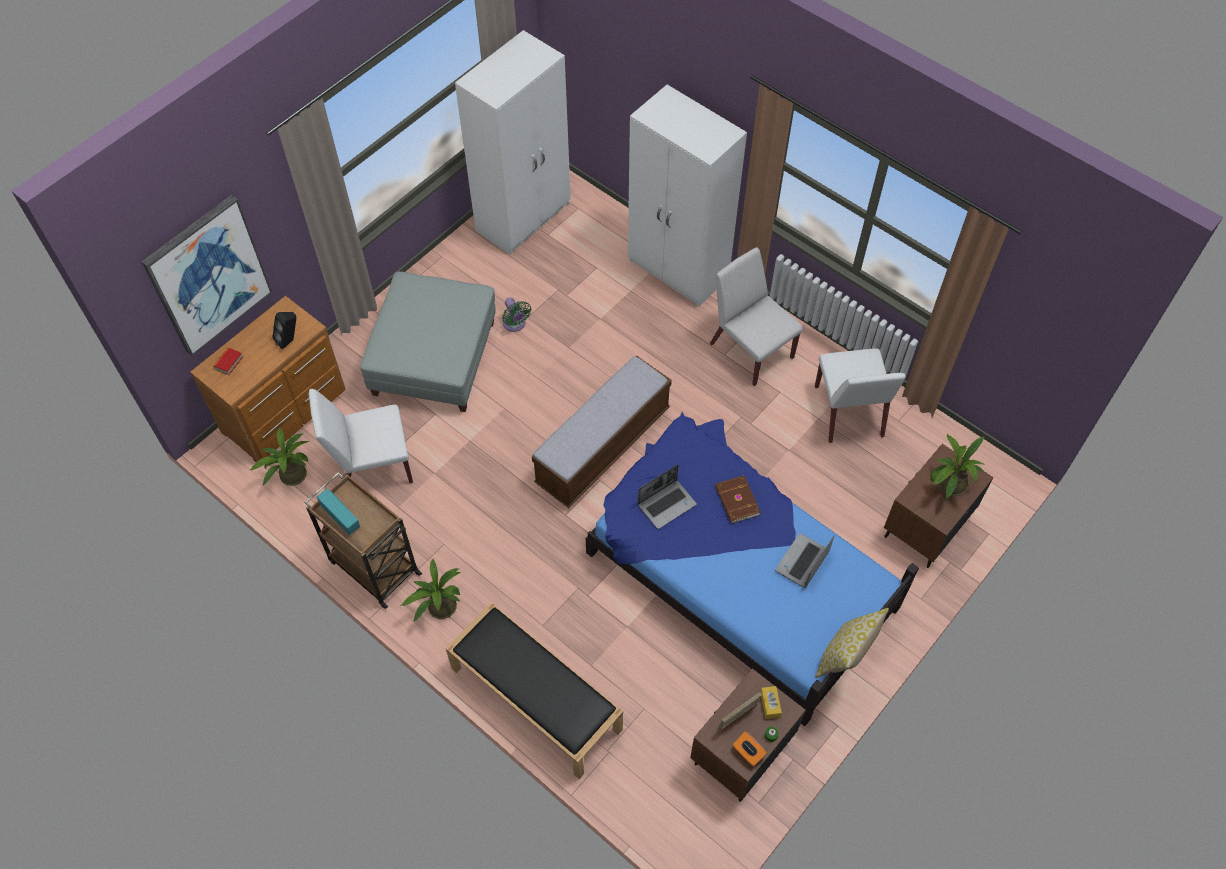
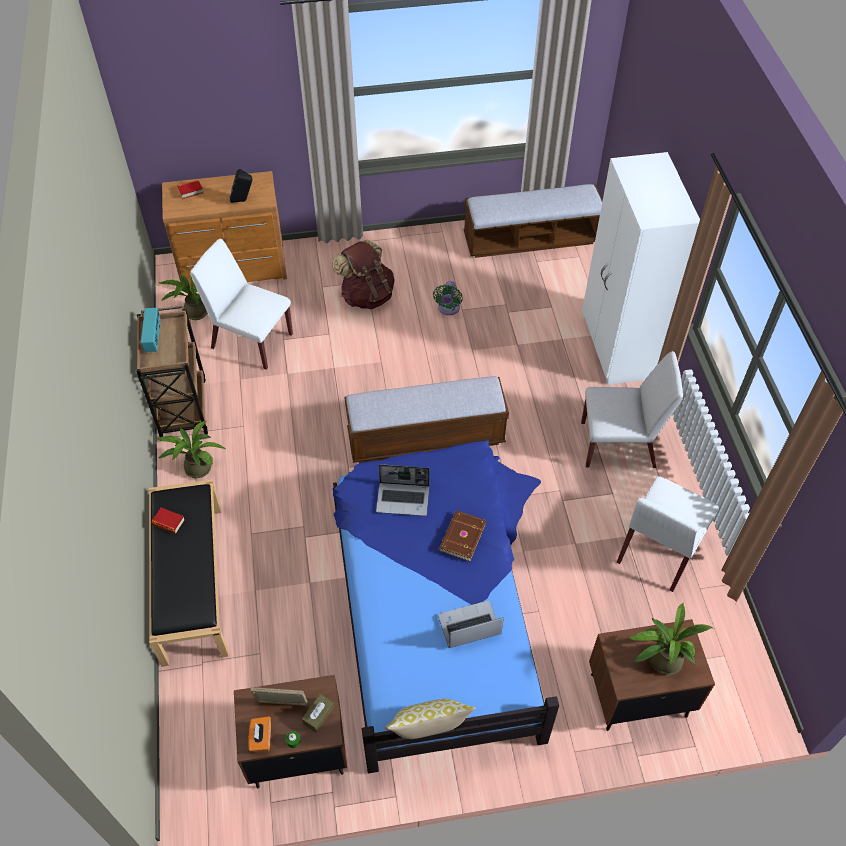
camera: 40 degrees right, 5 degrees down
(208, 275) = (200, 107): picture -> none
(433, 358) = (366, 295): grey ottoman -> brown backpack
(496, 661) = (168, 522): none -> book
(524, 217) = (531, 240): white wardrobe -> bench
(750, 350) = (619, 444): white chair -> white chair turned 90 degrees clockwise
(770, 704) = (318, 715): yellow tissue box -> brown tissue box

